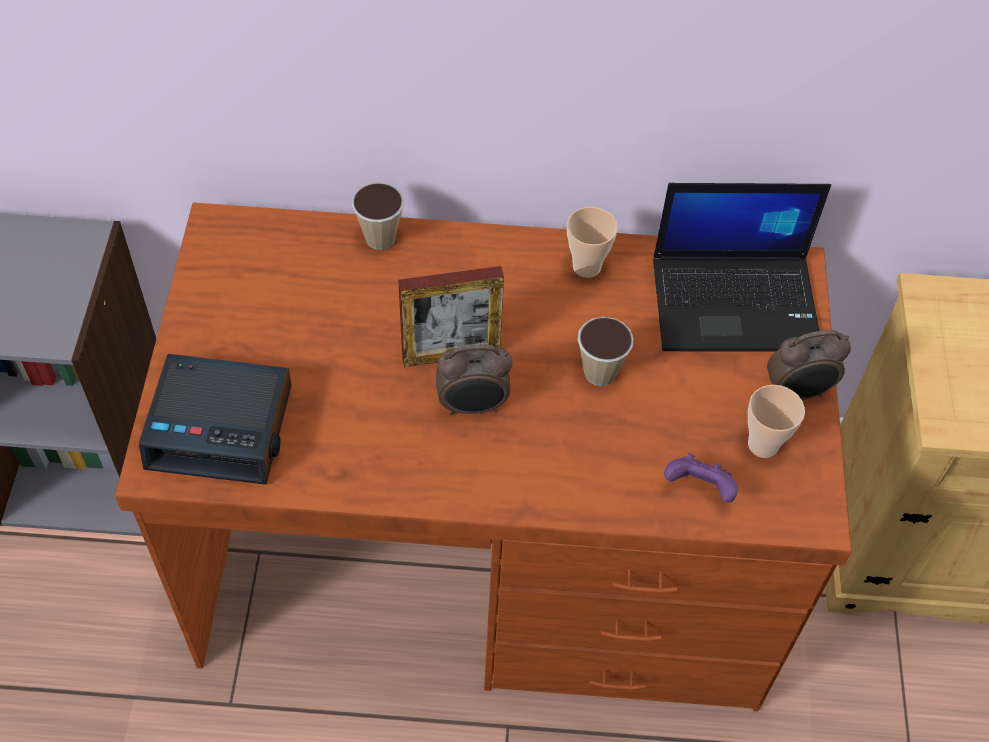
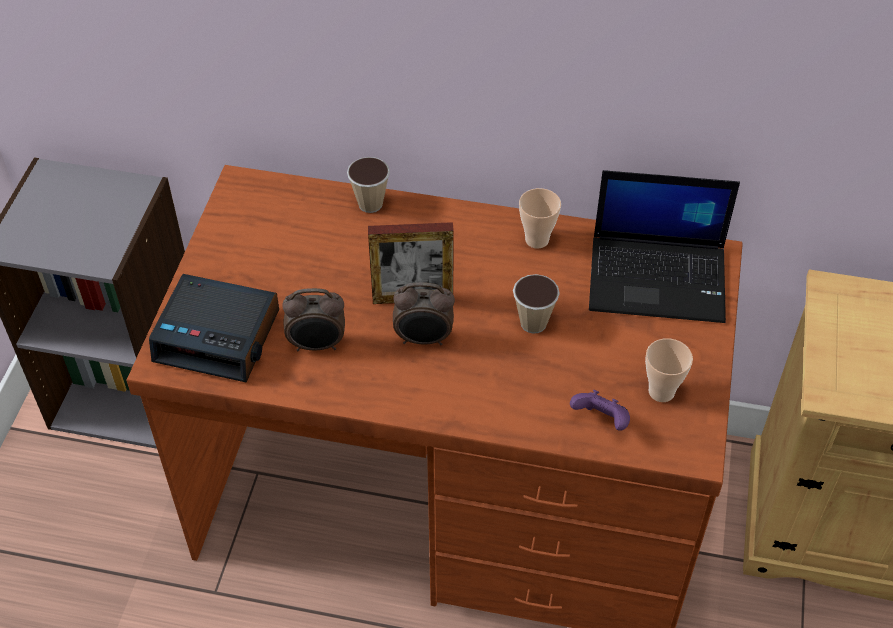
camera: 10 degrees right, 5 degrees down
(798, 392) = (698, 354): alarm clock -> alarm clock (317, 345)

